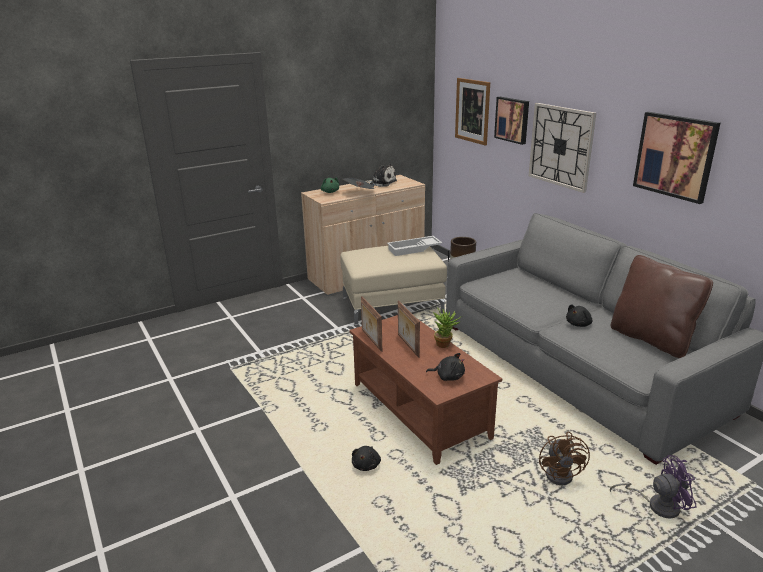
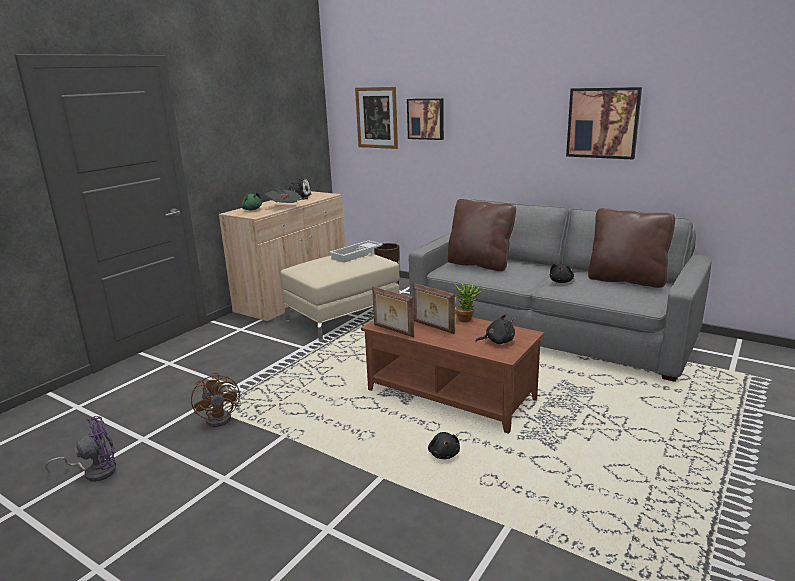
camera: 25 degrees left, 5 degrees down
(517, 284) = (480, 264): none -> brown pillow
(561, 146) = (484, 135): wall clock -> none
(562, 474) = (616, 408): brown fan -> brown fan (223, 417)
(657, 505) = (703, 409): purple fan -> purple fan (95, 471)

